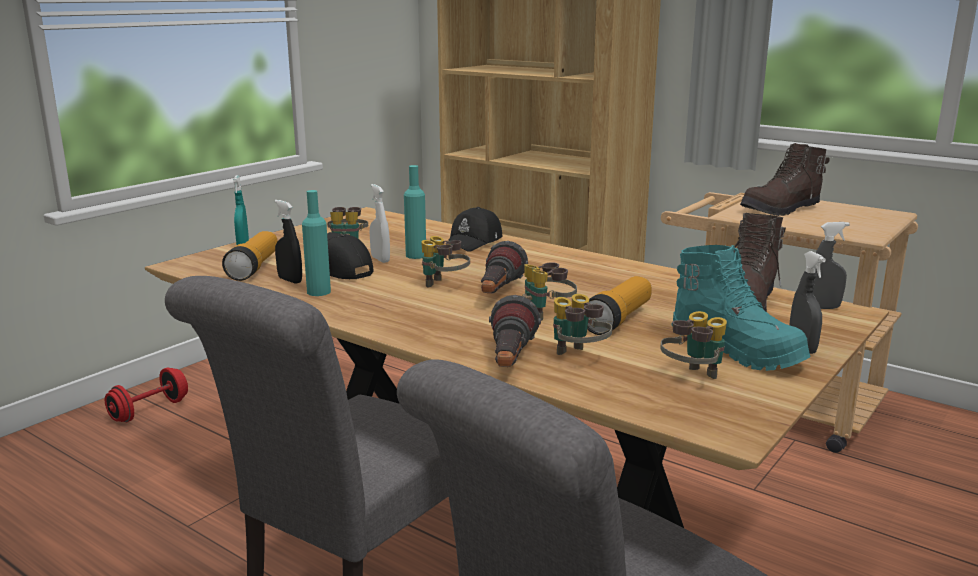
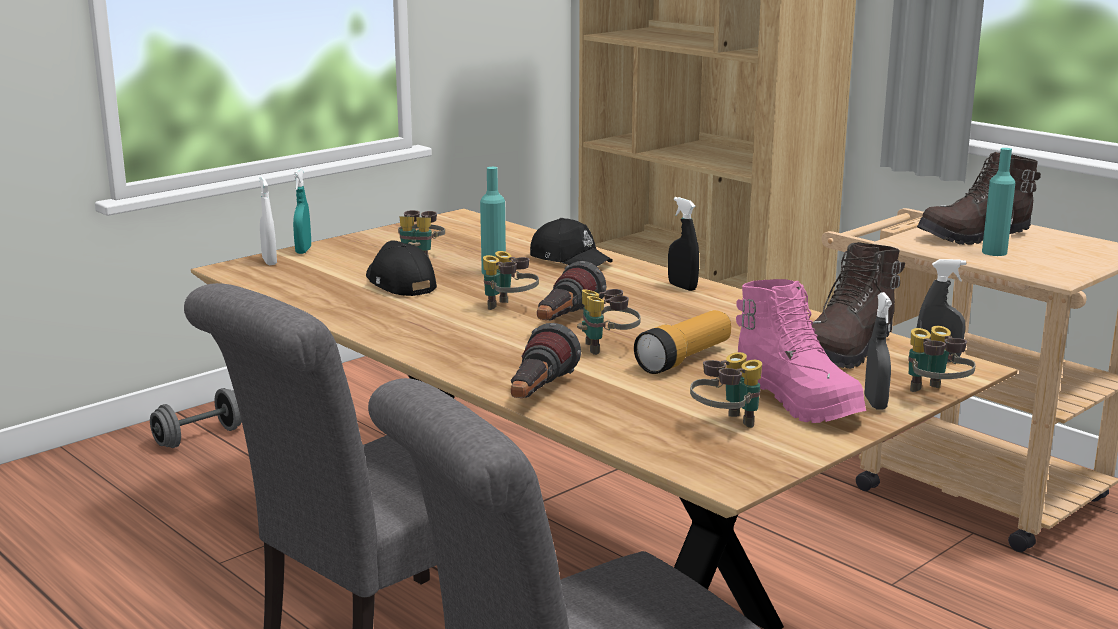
camera: 10 degrees right, 0 degrees up
(149, 411) = (200, 437): red dumbbell -> grey dumbbell
(254, 268) = (307, 277): flashlight -> none
(290, 280) = (341, 293): black spray bottle -> black spray bottle (682, 287)
(318, 292) = (367, 308): turquoise bottle -> turquoise bottle (994, 252)
(380, 259) = (451, 274): white spray bottle -> white spray bottle (269, 261)
(474, 242) = (570, 259): black cap -> black cap turned 90 degrees counterclockwise
(578, 357) = (614, 395): binoculars -> binoculars (934, 395)
(737, 350) = (798, 400): turquoise boot -> pink boot

